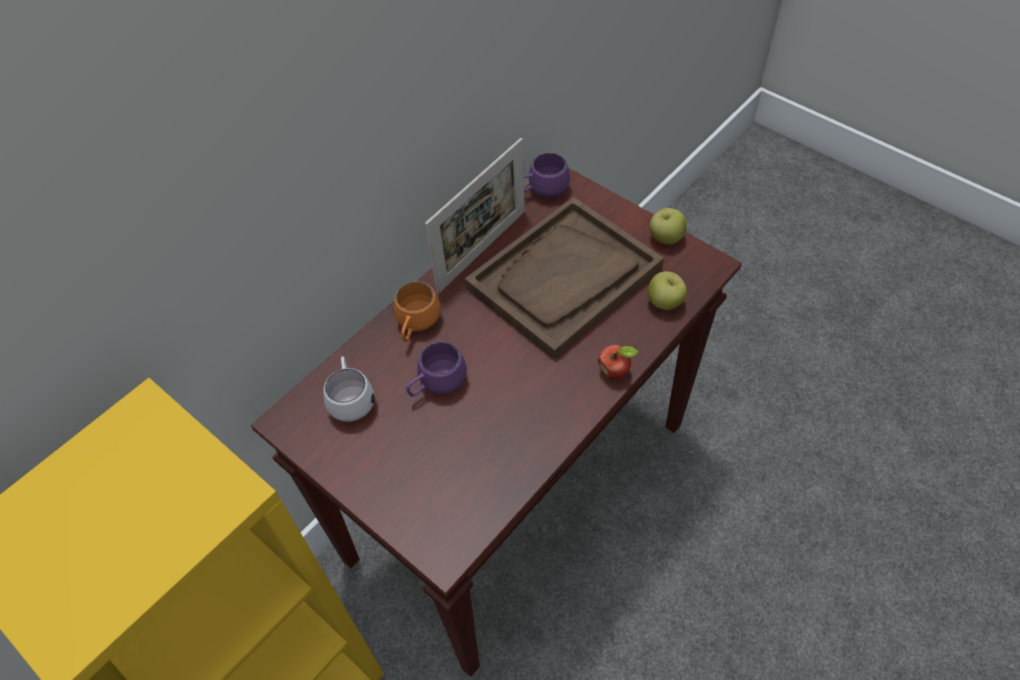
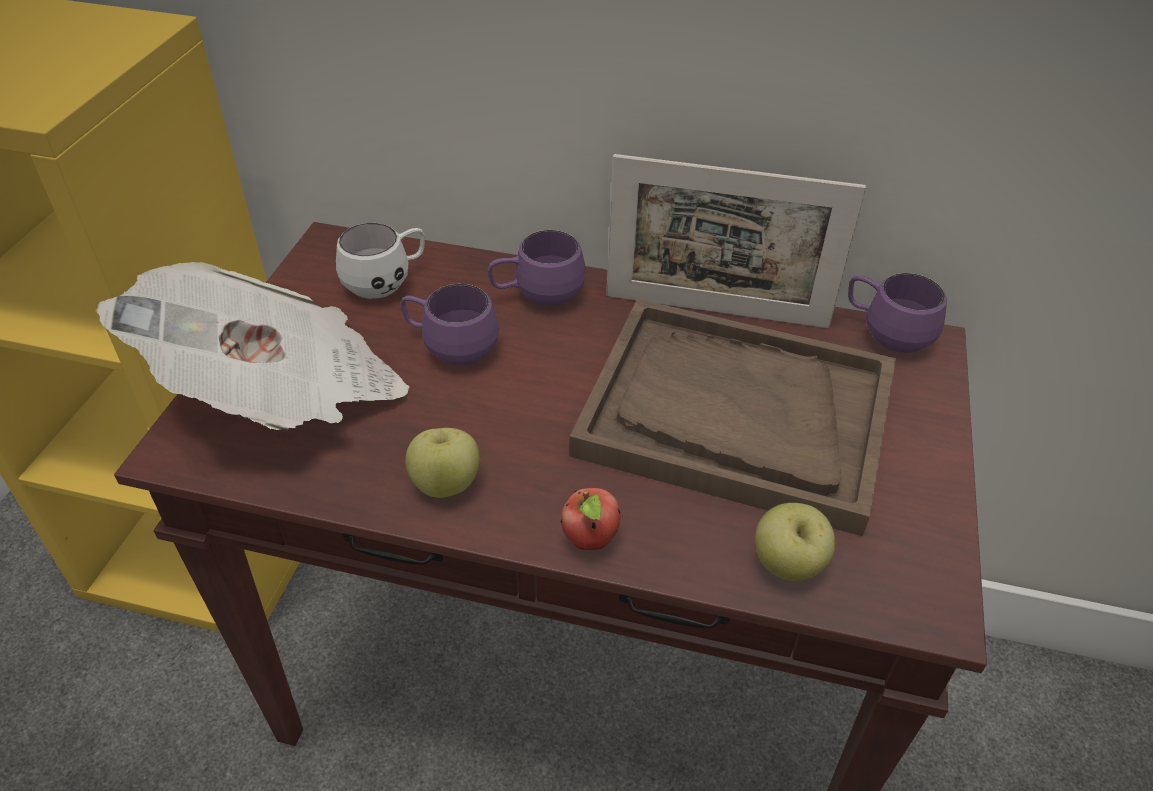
camera: 60 degrees right, 10 degrees down
(416, 326) = (537, 296): orange mug -> purple mug
(426, 485) = (281, 394): none -> newspaper
(665, 238) = (934, 520): apple -> apple (445, 484)

